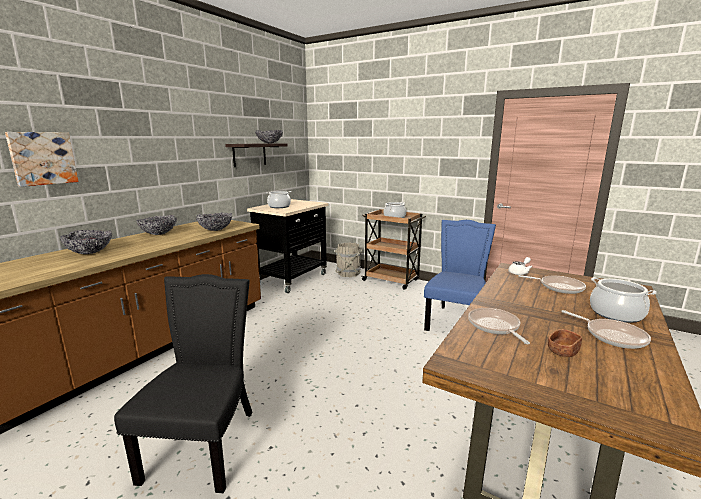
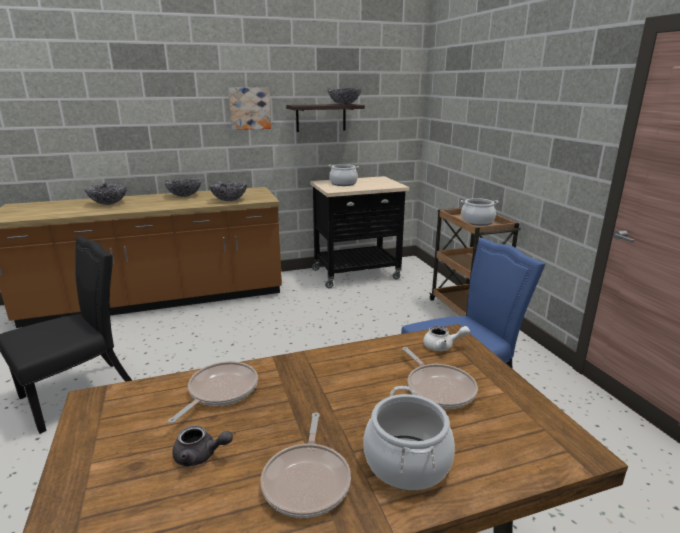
camera: 40 degrees right, 5 degrees up
(42, 158) = (92, 117): picture -> picture (249, 108)
(348, 274) = (426, 286): grey bucket -> none
(562, 351) = (200, 456): brown bowl -> grey teapot

